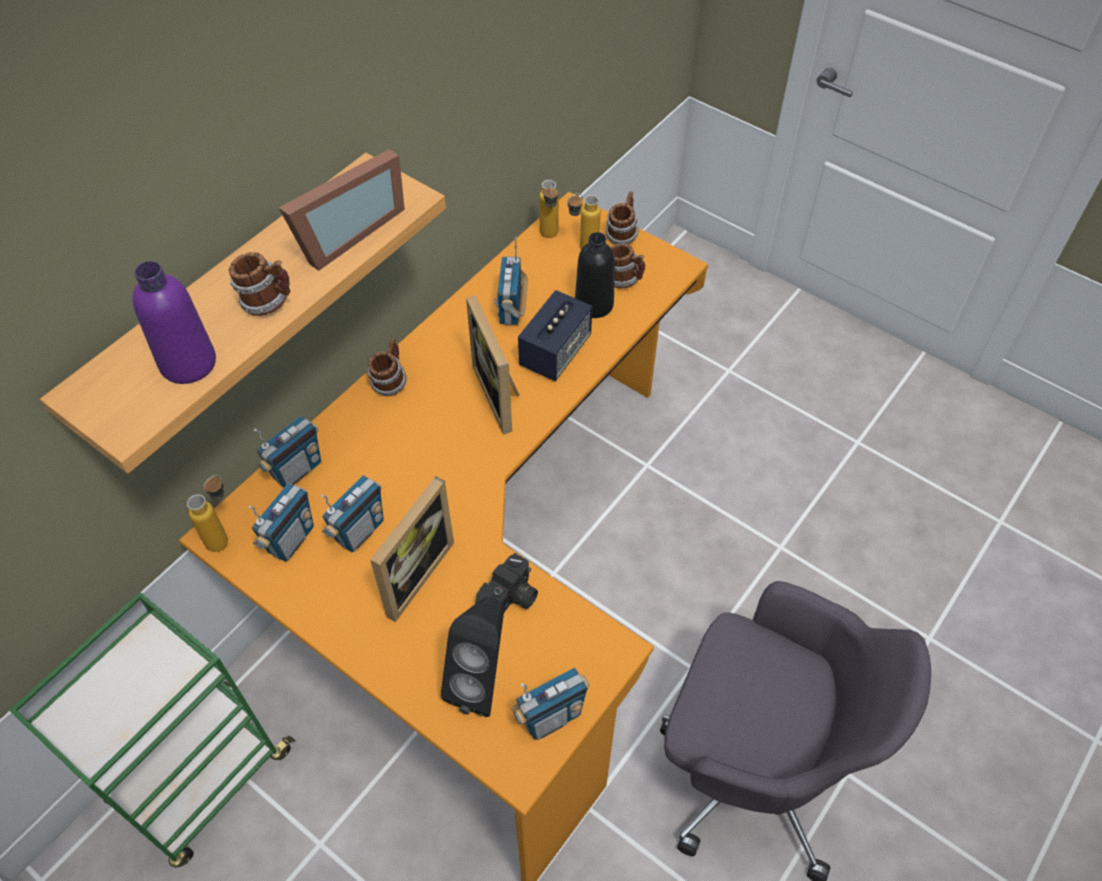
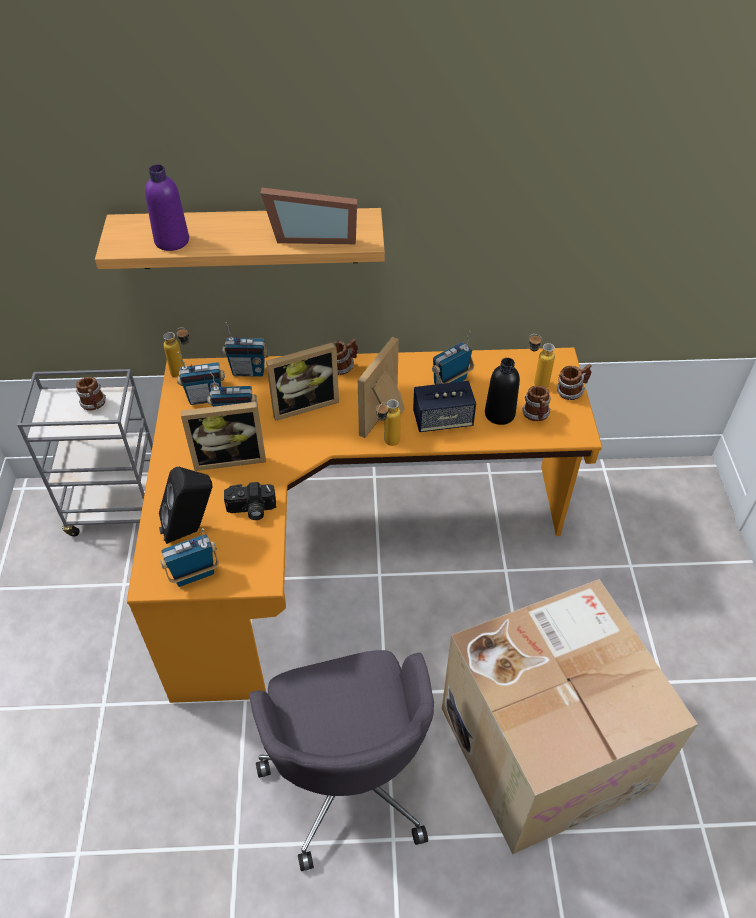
camera: 50 degrees right, 5 degrees down
(200, 779) = (119, 508): green cart -> grey cart
(268, 302) = (237, 240): mug -> mug (94, 405)
(405, 452) = (303, 403): none -> picture frame
(549, 238) = (526, 362): bottle -> bottle (387, 444)
(551, 717) = (194, 575): radio -> radio turned 135 degrees clockwise
(848, 575) = (545, 744): none -> cardboard box

